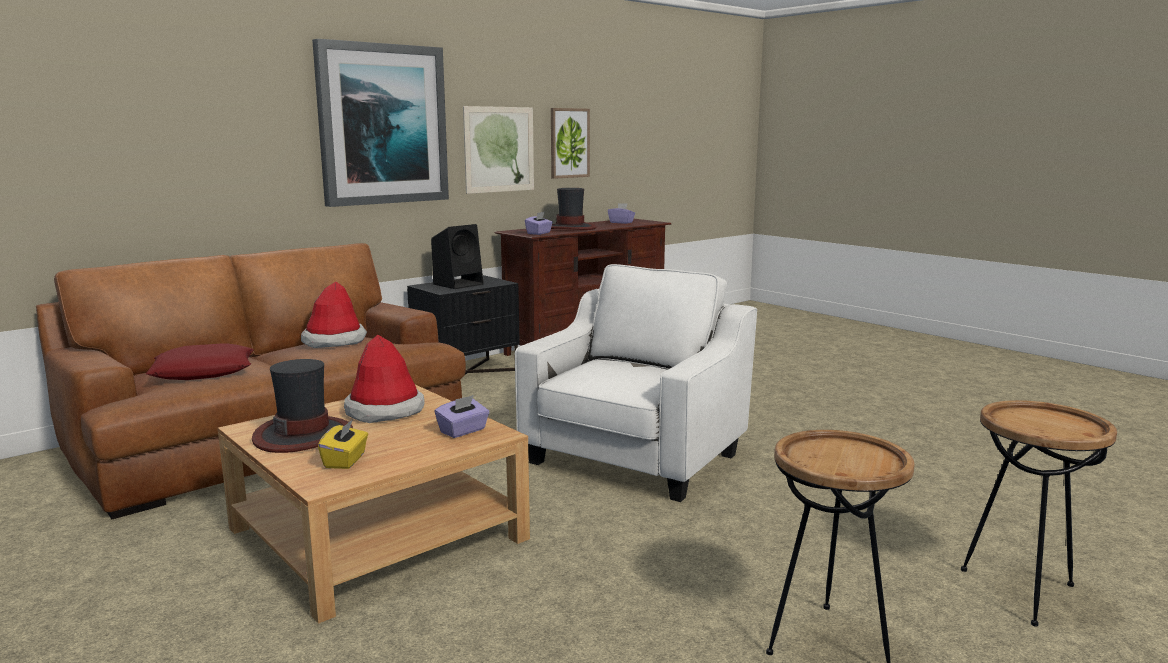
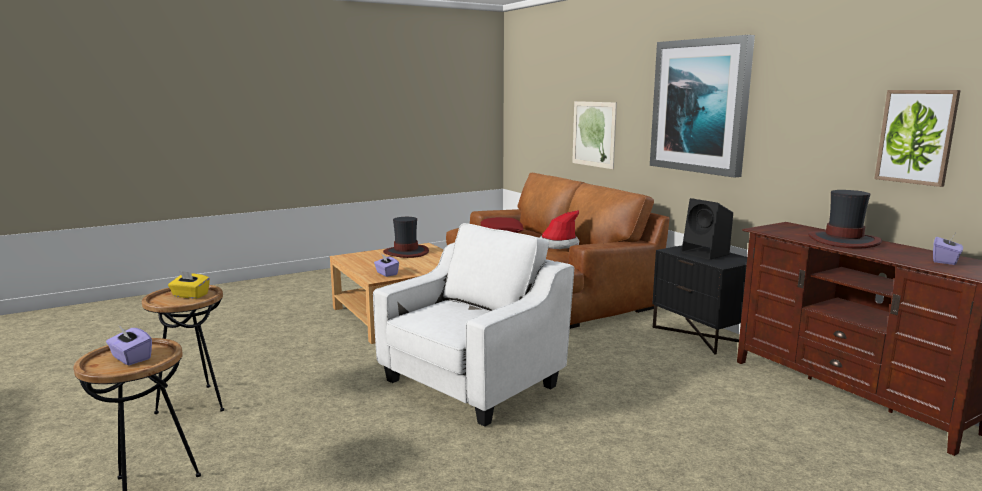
camera: 100 degrees right, 0 degrees up
(345, 460) = (366, 258): yellow tissue box -> yellow tissue box (190, 295)
(385, 410) = (432, 262): hat -> none
(499, 149) = (808, 136): picture -> picture (594, 134)
(539, 233) = (777, 230): purple tissue box -> purple tissue box (131, 358)
(635, 458) = (472, 383): white armchair -> white armchair turned 90 degrees counterclockwise

